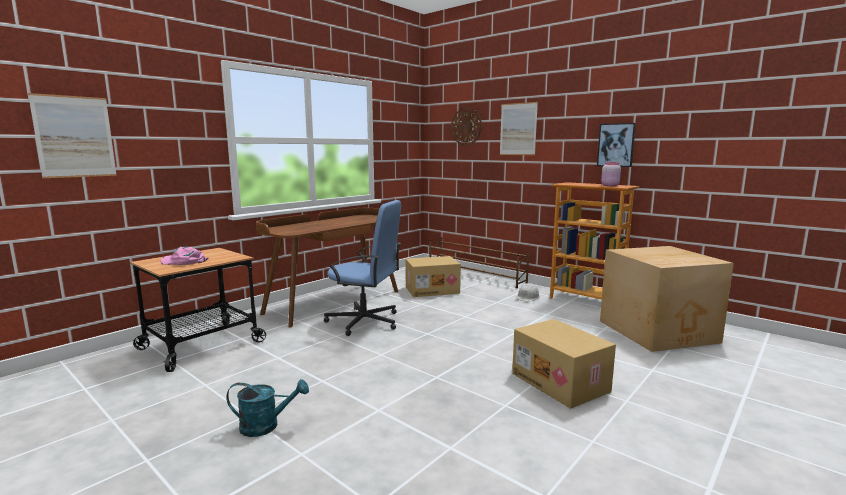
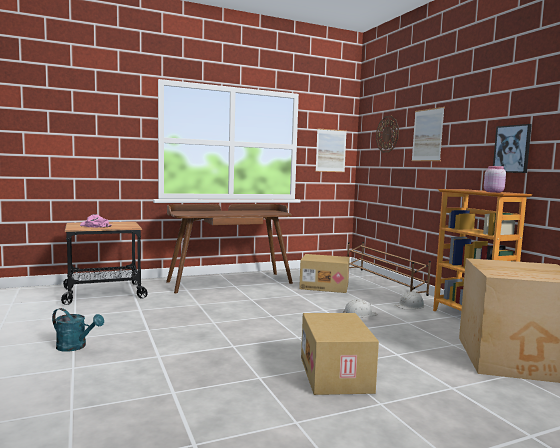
camera: 25 degrees right, 5 degrees down
(75, 137) = (46, 133): picture -> picture (331, 150)
(365, 322) = (234, 299): blue office chair -> none
(499, 315) = (359, 314): none -> white hard hat

